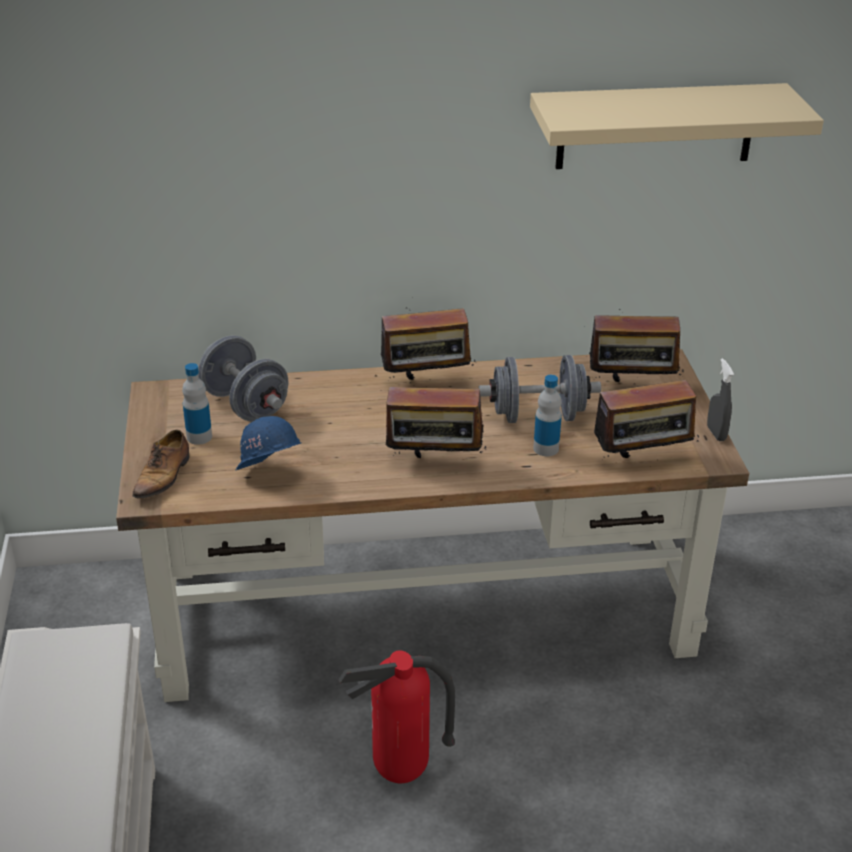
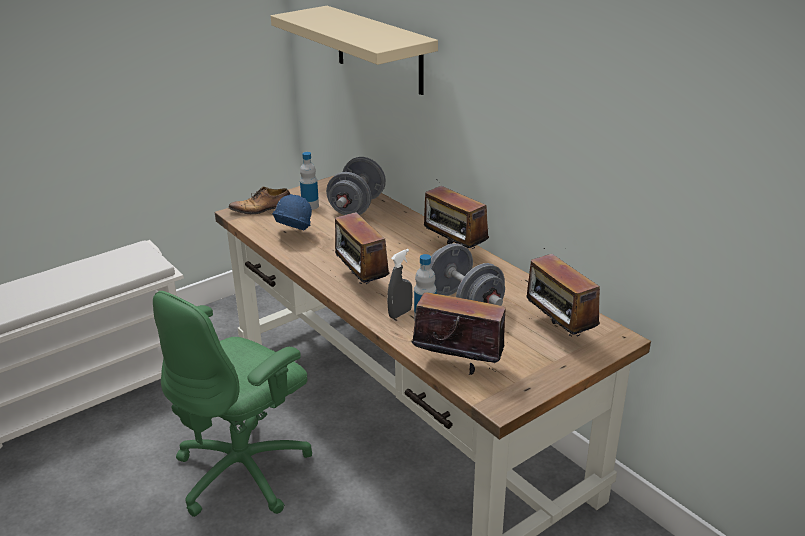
camera: 60 degrees right, 5 degrees down
(401, 774) = (245, 471): fire extinguisher -> green office chair
(642, 460) = (457, 366): radio -> radio turned 150 degrees clockwise
(655, 126) = (648, 100): beige shelf -> beige shelf (379, 49)
(716, 433) = (539, 393): grey spray bottle -> grey spray bottle (400, 313)

